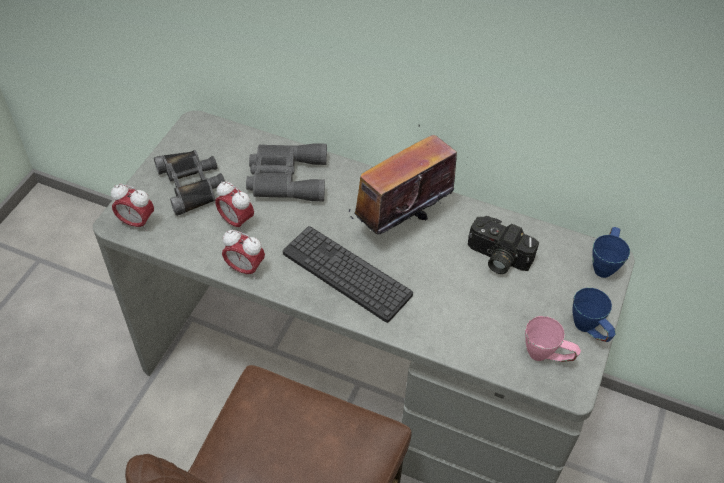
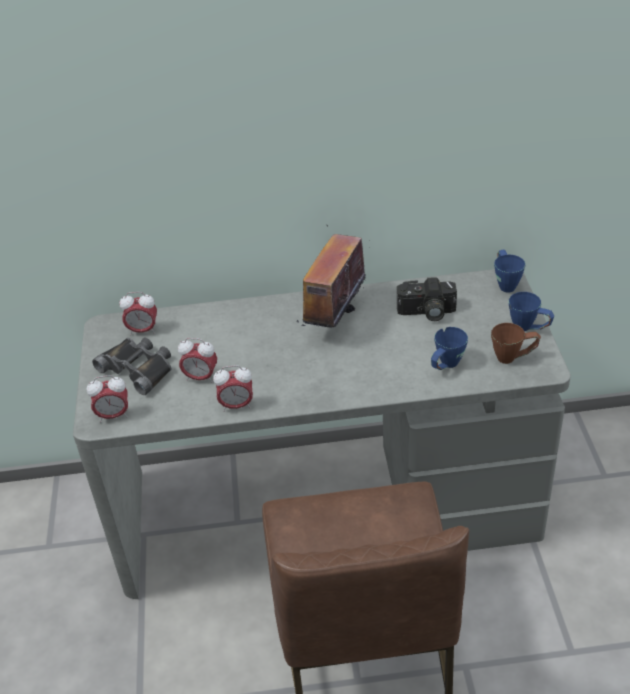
camera: 25 degrees left, 10 degrees down
(224, 146) = (143, 330): none -> alarm clock
(285, 178) = (215, 330): grey binoculars -> none
(346, 274) = (322, 372): keyboard -> none
(469, 330) = (445, 366): none -> blue mug
(546, 356) = (513, 357): pink mug -> brown mug

